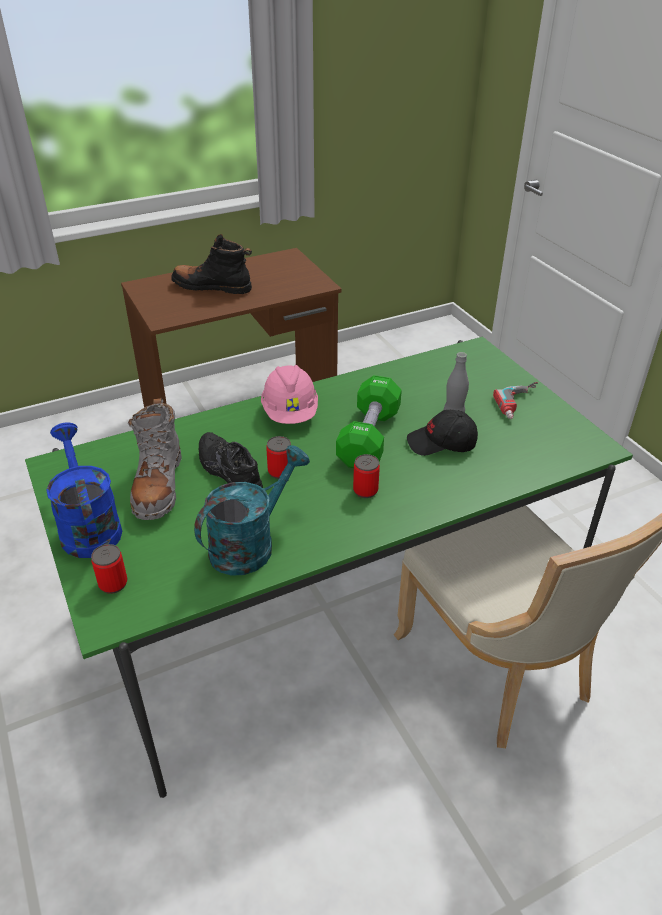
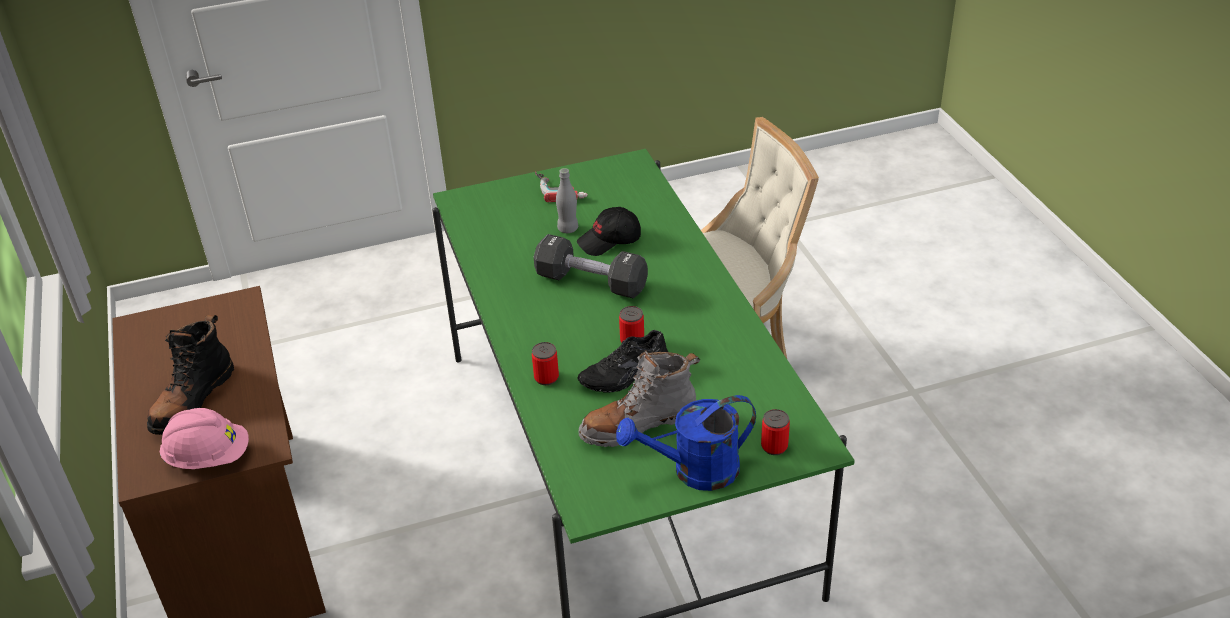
camera: 80 degrees left, 0 degrees up
(158, 485) = (638, 424): grey boot -> grey boot turned 150 degrees clockwise
(250, 544) = (730, 361): turquoise watering can -> none
(290, 413) = (535, 331): pink hard hat -> pink hard hat (208, 457)
(365, 490) = (668, 290): can -> can (546, 378)
(369, 438) = (591, 282): green dumbbell -> black dumbbell
(442, 443) = (609, 241): black cap -> black cap turned 60 degrees clockwise

